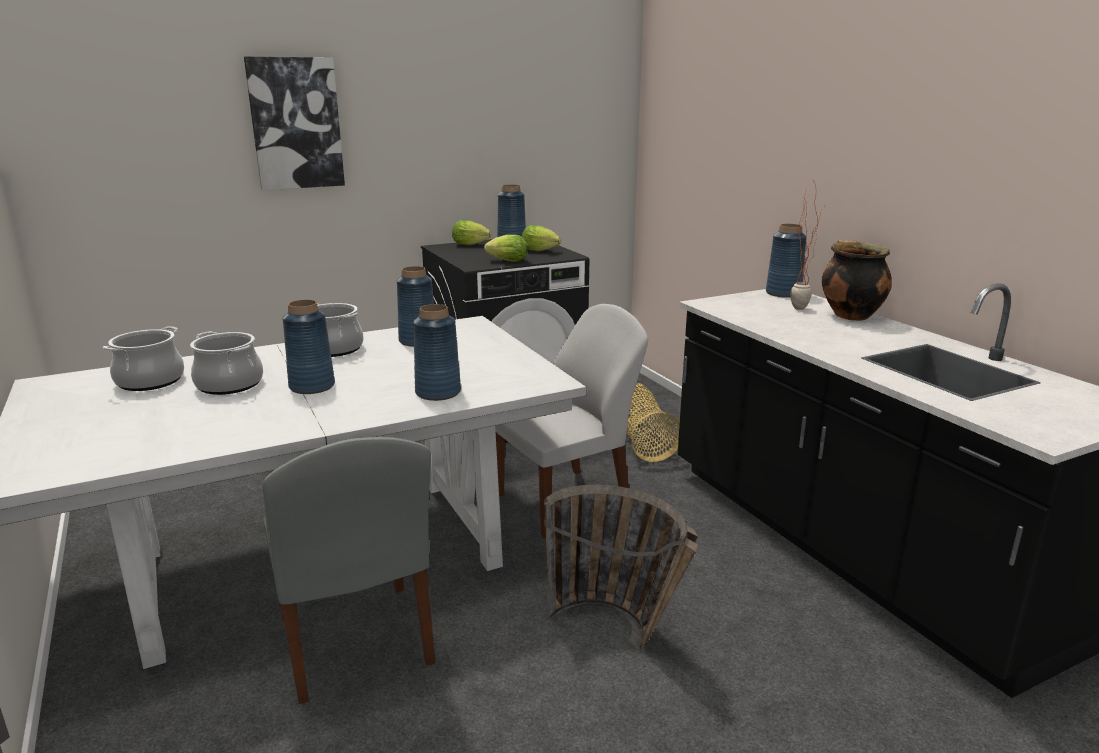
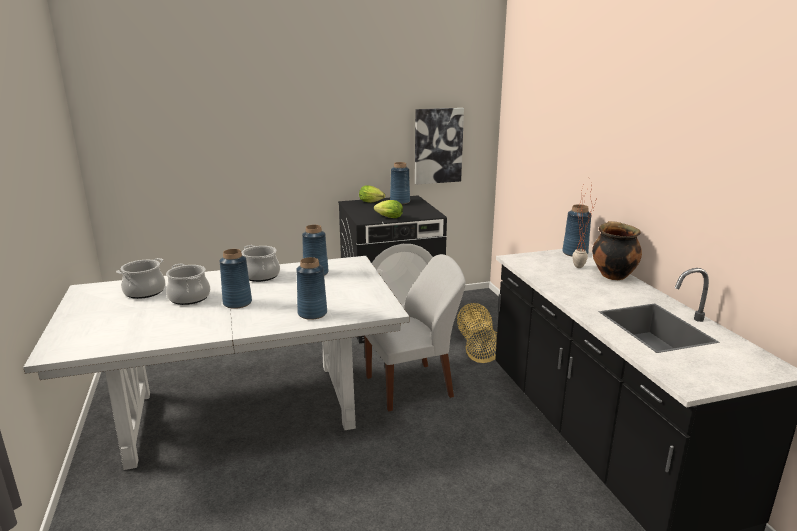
camera: 10 degrees right, 0 degrees up
(296, 123) = (257, 121): picture -> picture (438, 146)
(356, 644) = (249, 470): grey chair -> none
(541, 251) = (416, 210): lettuce -> none
(620, 632) = (417, 482): basket -> none

